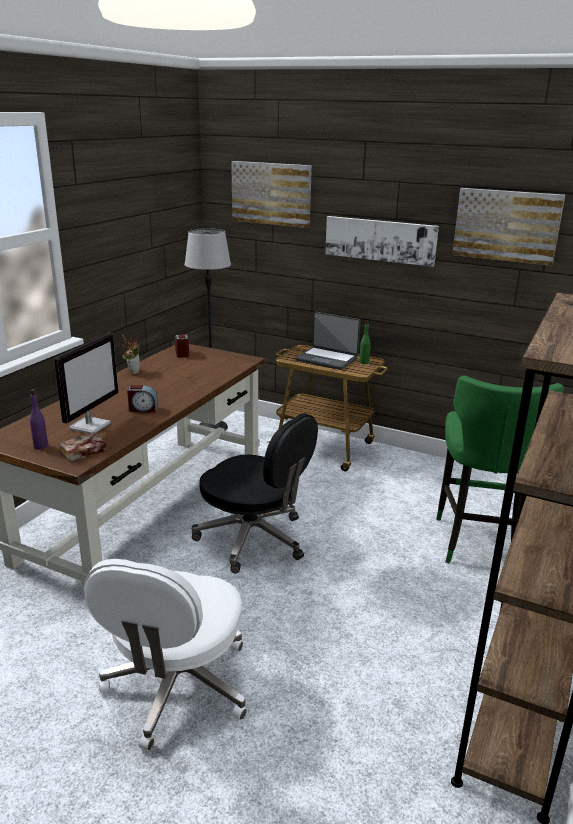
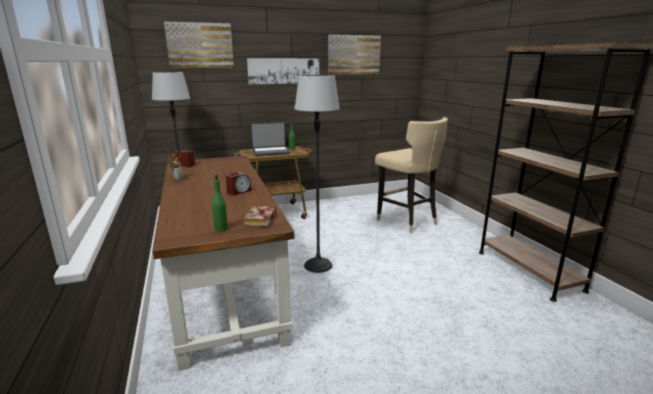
camera: 45 degrees left, 5 degrees down
(41, 446) = (221, 229): purple bottle -> green bottle
(90, 425) = (226, 209): monitor -> none
(177, 688) = (415, 348): white office chair -> none
(254, 539) = (318, 265): black office chair -> floor lamp
(478, 542) = (406, 221): green stool -> beige stool

